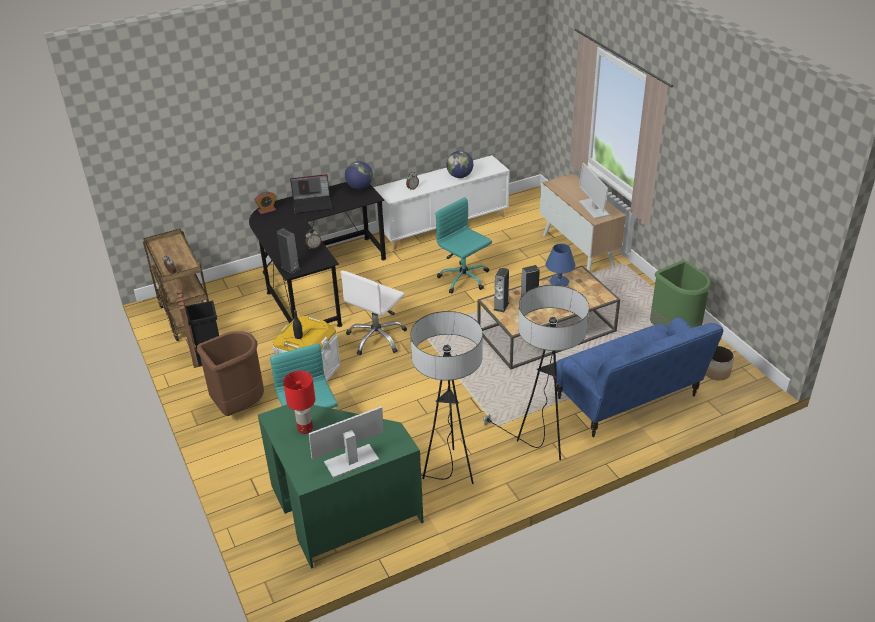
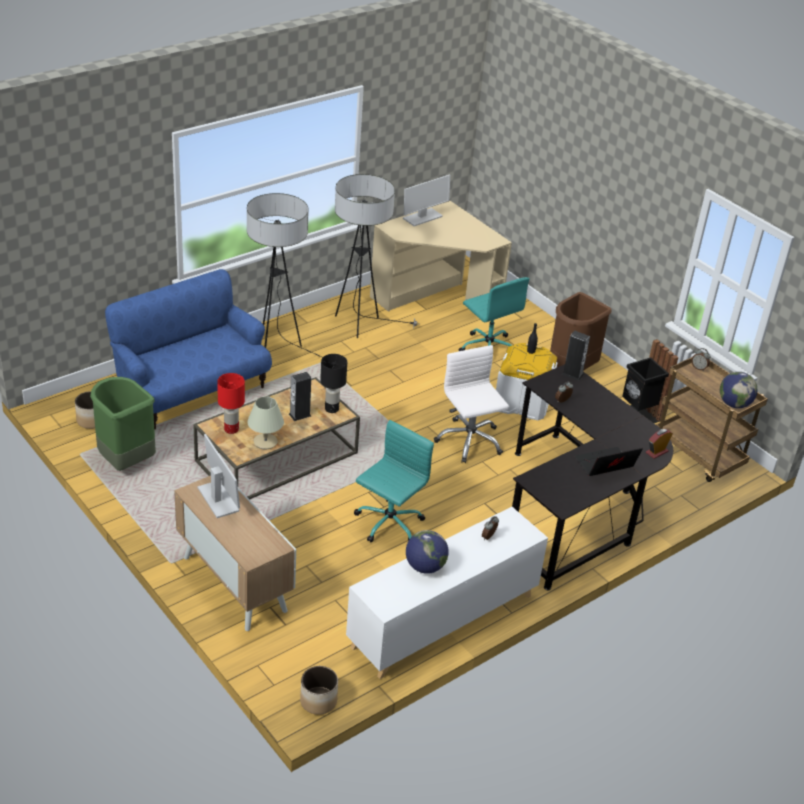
camera: 165 degrees right, 0 degrees up
(305, 428) = (467, 234): red table lamp -> red table lamp (231, 429)
(341, 513) = (435, 299): green desk -> beige desk
(359, 187) = (557, 498): globe -> globe (734, 404)
(377, 338) = (469, 441): white office chair -> white office chair turned 45 degrees counterclockwise
(464, 279) = (388, 524): turquoise office chair -> turquoise office chair turned 90 degrees counterclockwise
(501, 306) = (331, 409): speaker -> black table lamp
(527, 196) = (319, 701): none -> planter
(559, 282) = (265, 442): blue table lamp -> beige table lamp

